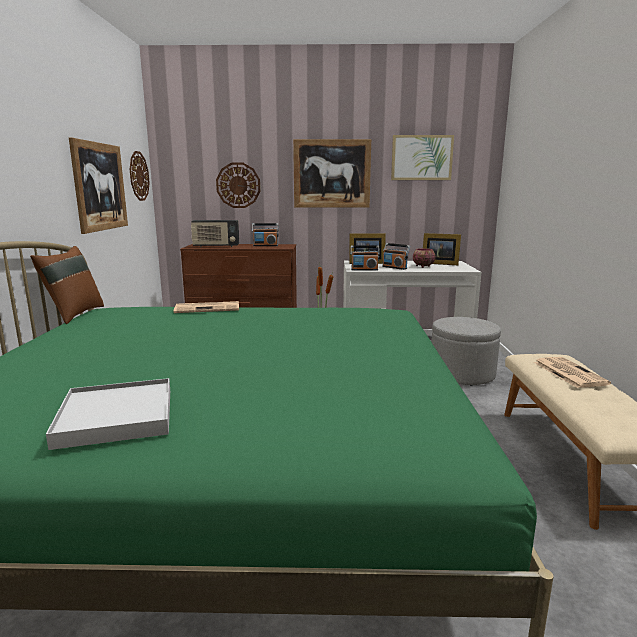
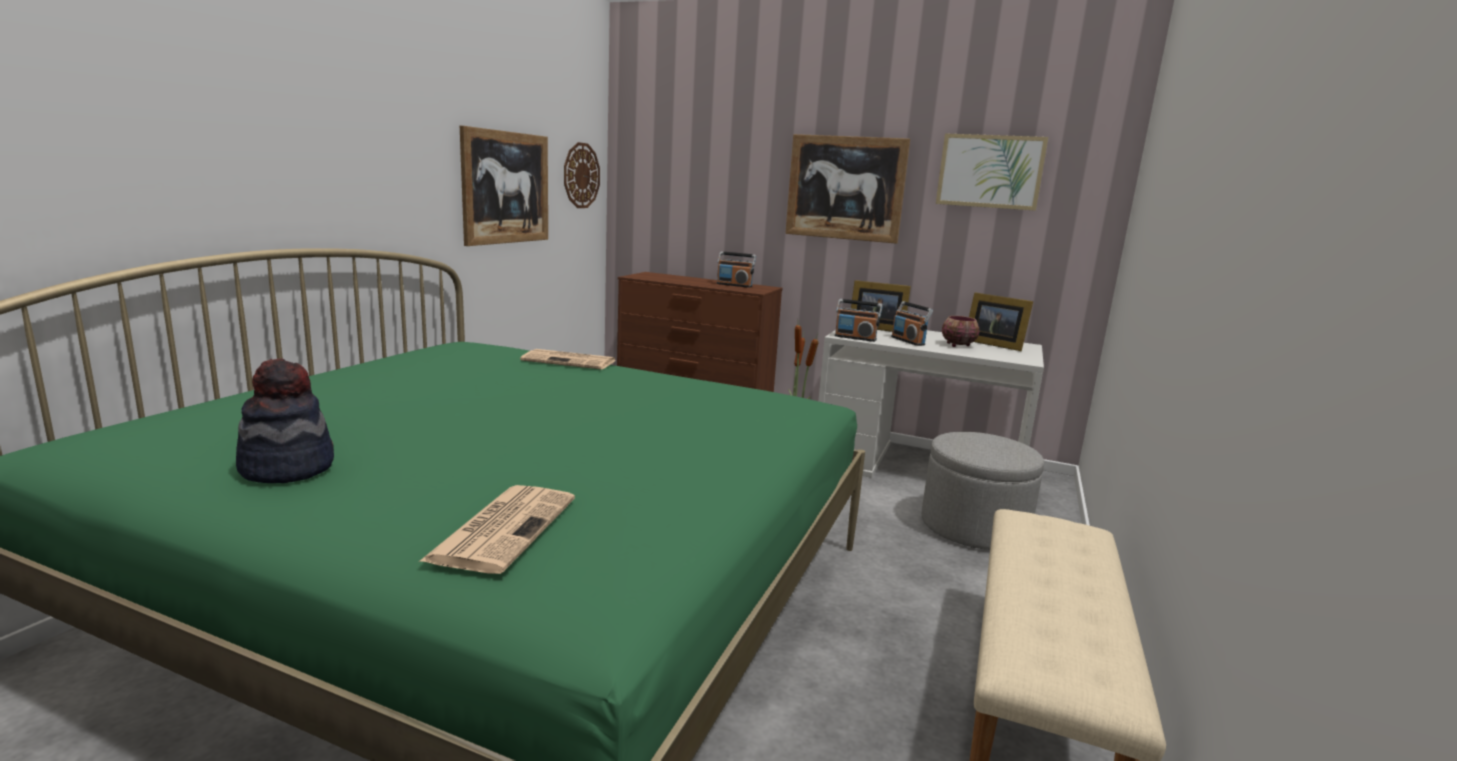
camera: 20 degrees right, 0 degrees up
(74, 314) = (422, 344): brown pillow -> none
(116, 417) = (287, 468): white tray -> hat
(216, 246) = (668, 278): radio -> none
(238, 185) = (713, 196): wall clock -> none
(568, 372) = (1059, 556): newspaper -> newspaper (504, 527)

